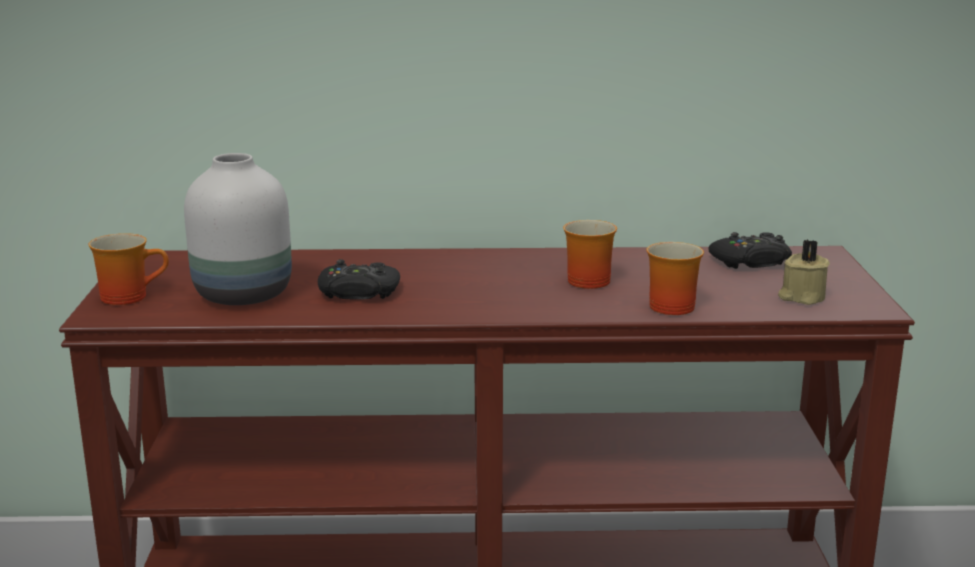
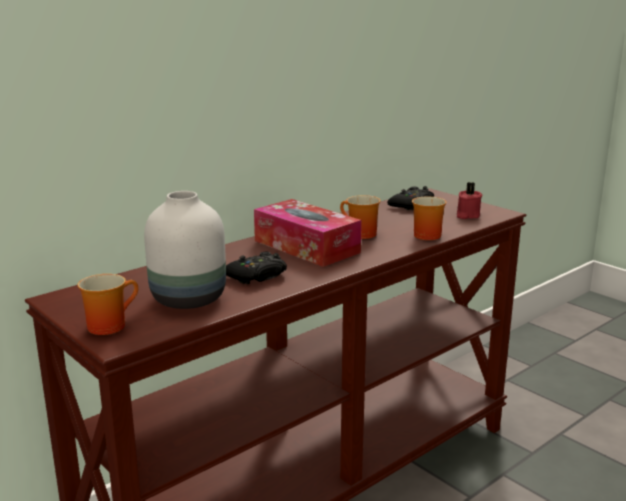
camera: 40 degrees left, 0 degrees up
(485, 276) = (306, 246): none -> tissue box
(801, 297) = (467, 215): beige candle -> red candle

